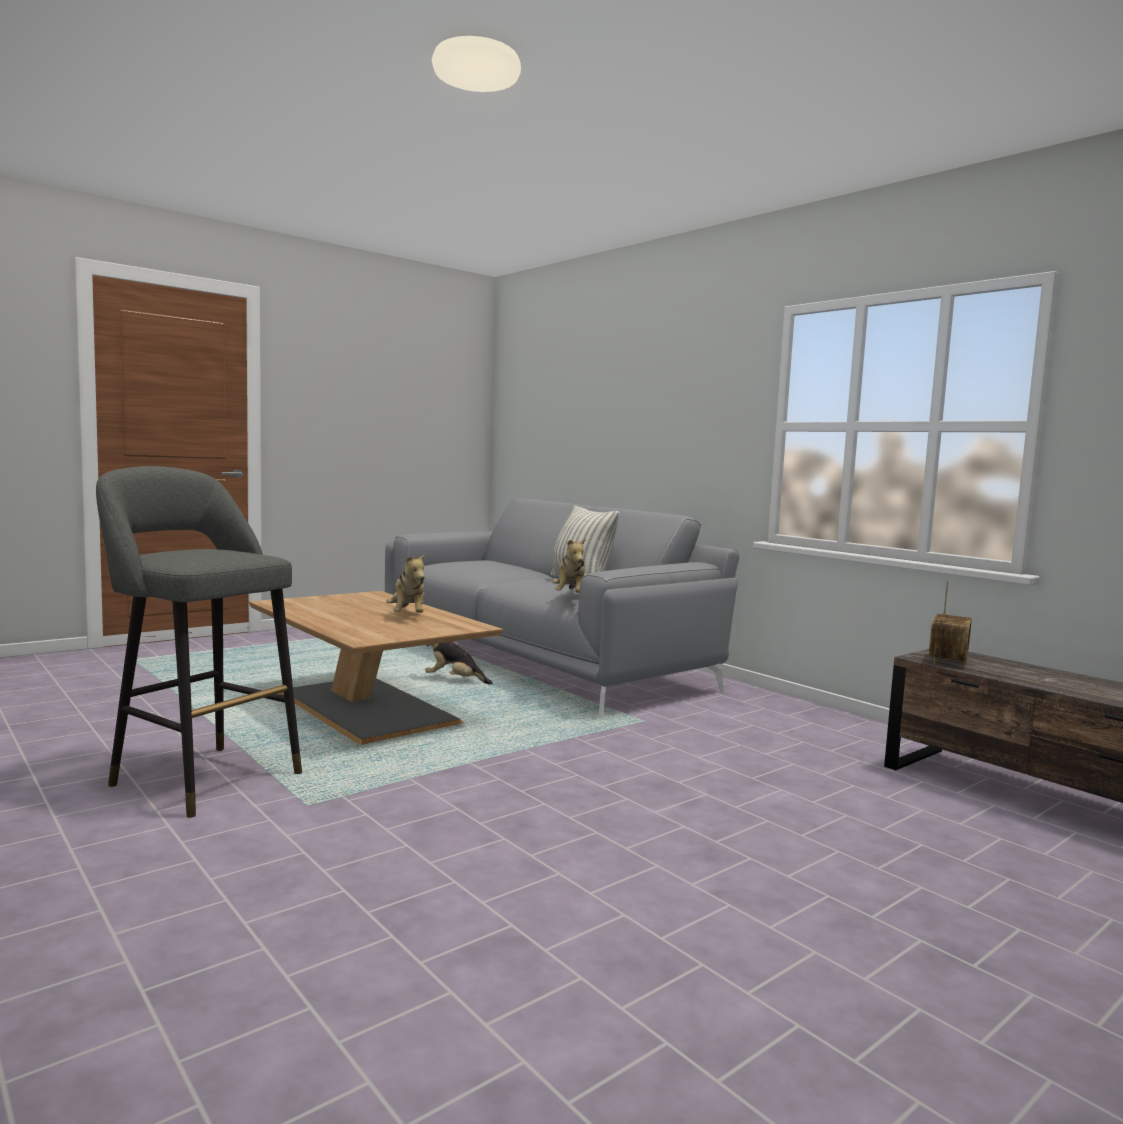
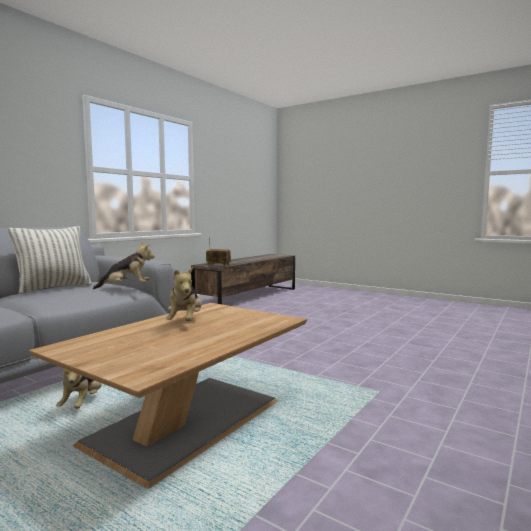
camera: 105 degrees left, 0 degrees up
(200, 777) = (390, 438): grey stool -> none
(408, 615) = (186, 322): plush toy -> plush toy turned 120 degrees clockwise

